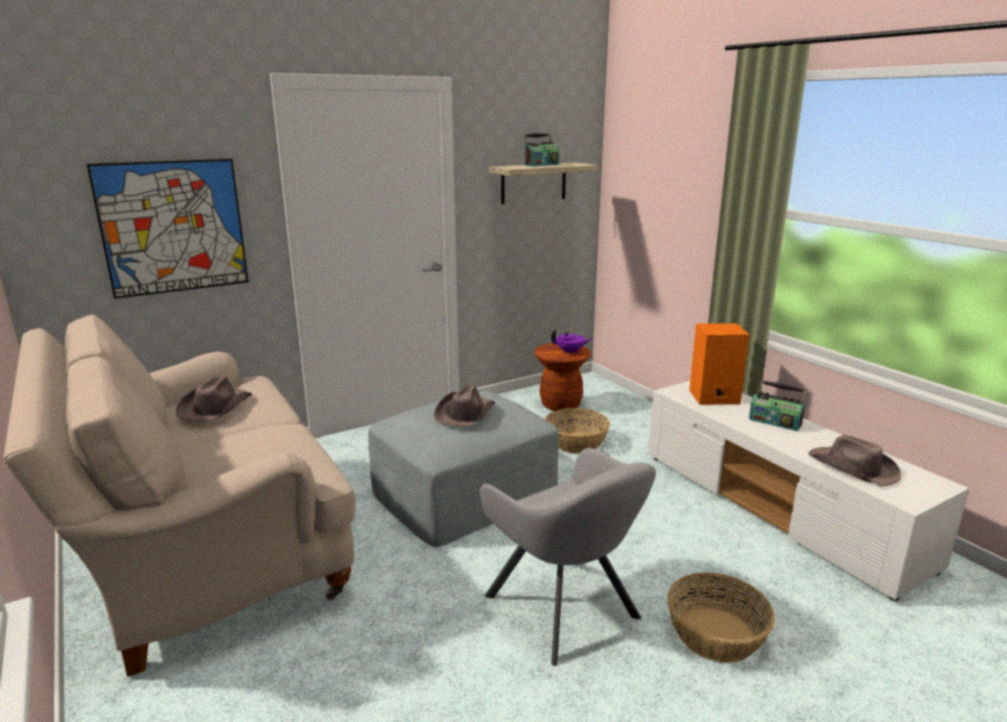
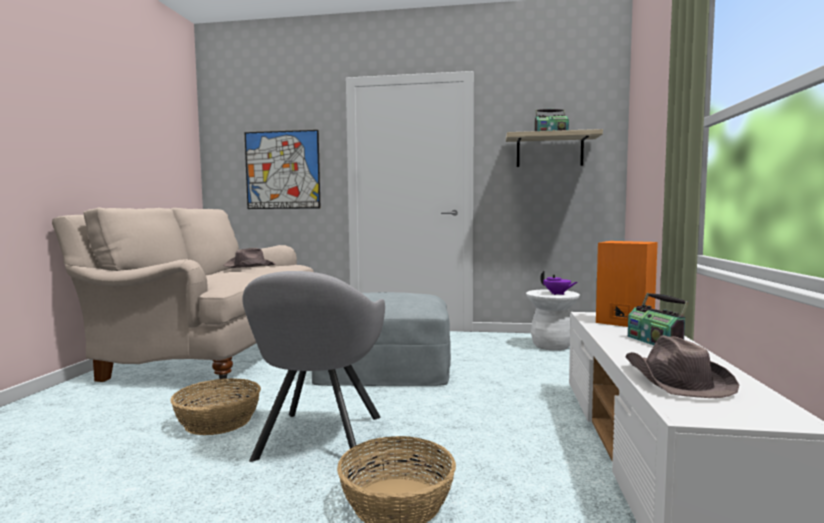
camera: 40 degrees right, 15 degrees down
(465, 413) = (383, 294): brown hat -> none
(560, 405) = (551, 346): brown stool -> white stool
(575, 442) = (521, 365): basket -> basket (218, 421)

